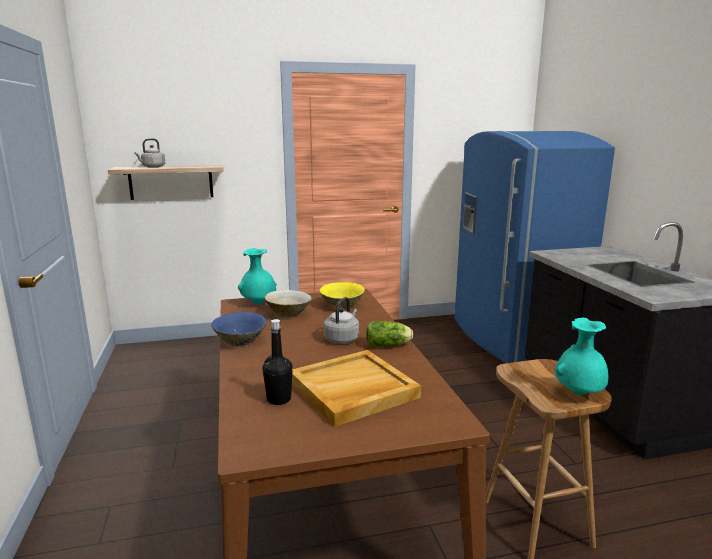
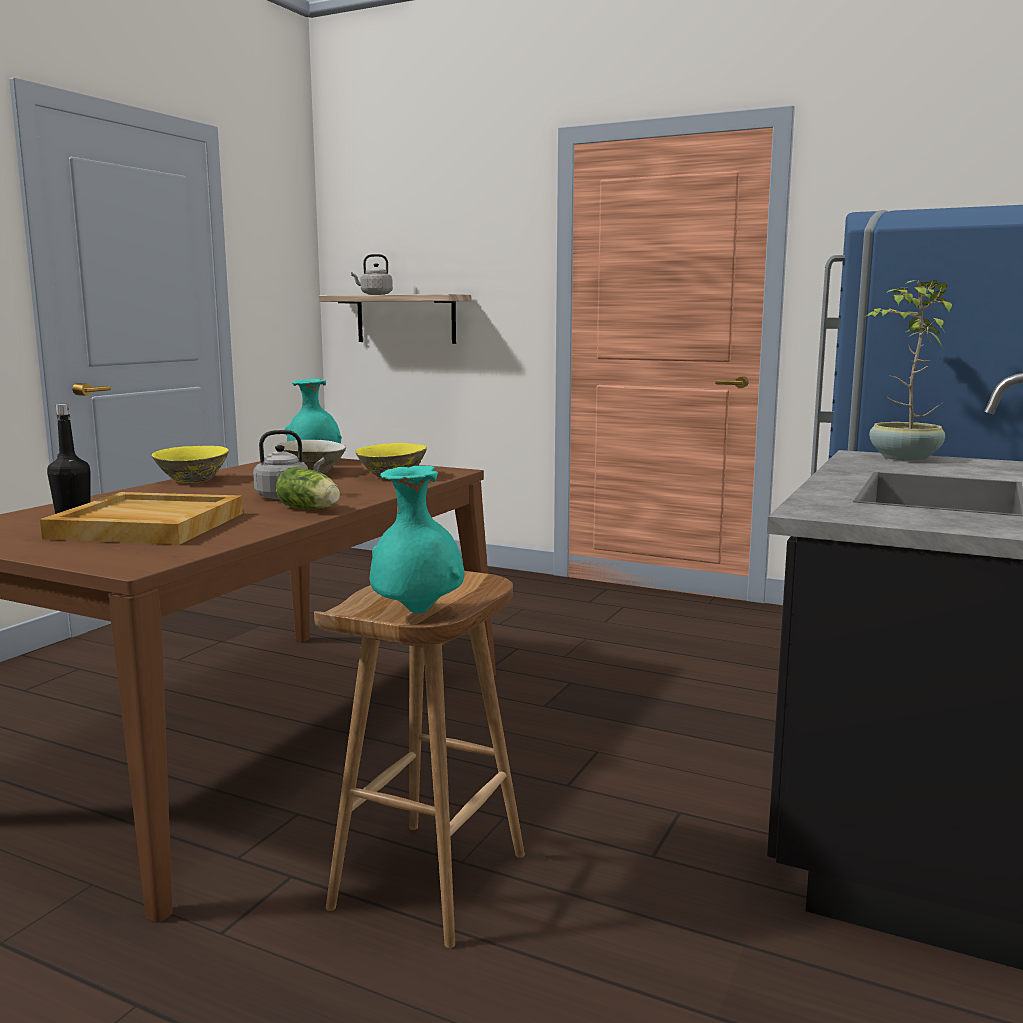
camera: 40 degrees right, 5 degrees down
(240, 341) = (192, 480): blue bowl -> yellow bowl
(564, 252) = (903, 458): none -> potted plant

